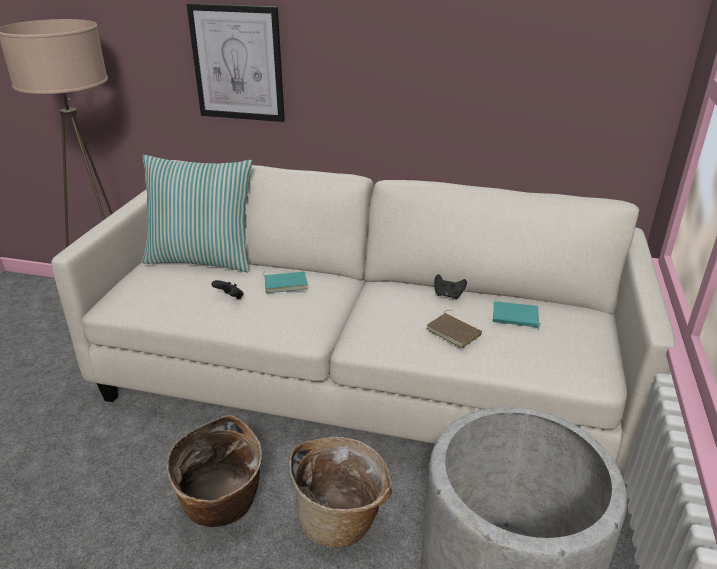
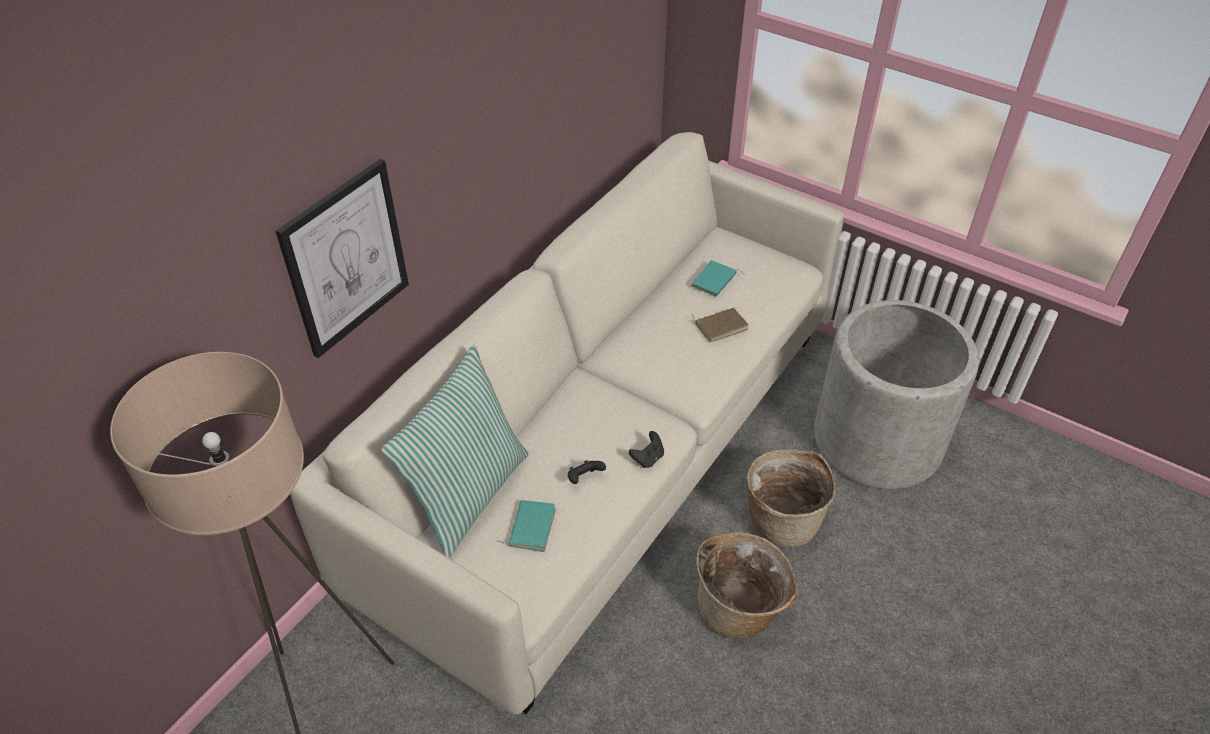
camera: 70 degrees left, 15 degrees up
(285, 283) = (576, 424): turquoise book -> turquoise book (530, 527)
(448, 295) = (657, 309): black game controller -> black game controller (648, 458)

